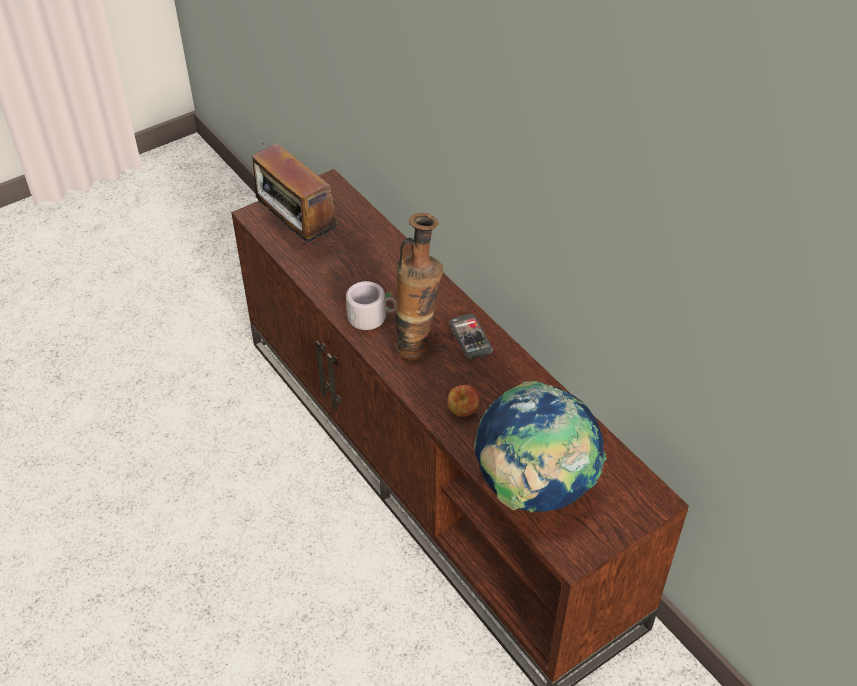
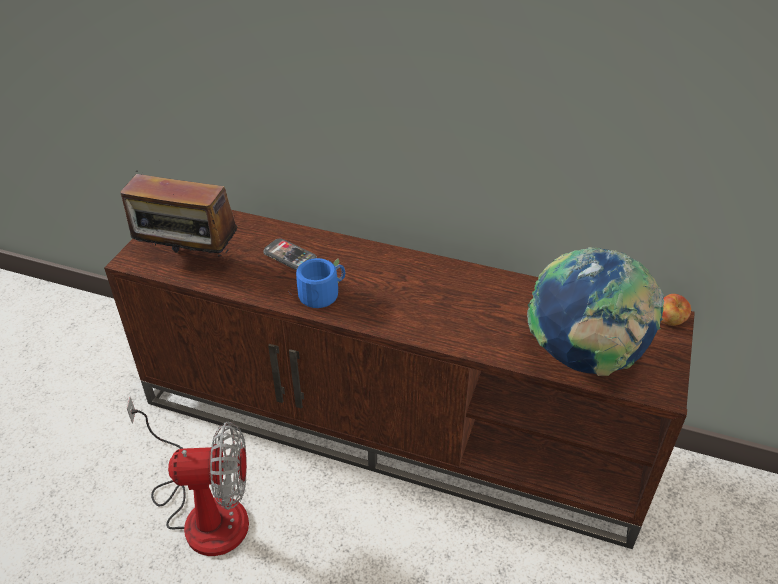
camera: 35 degrees left, 5 degrees down
(231, 457) = (204, 510): none -> fan
(372, 316) = (321, 293): grey mug -> blue mug
(417, 344) = (382, 296): vase -> none
(462, 411) = (470, 329): apple -> apple (669, 321)
(470, 338) = (419, 272): phone -> phone (290, 256)

